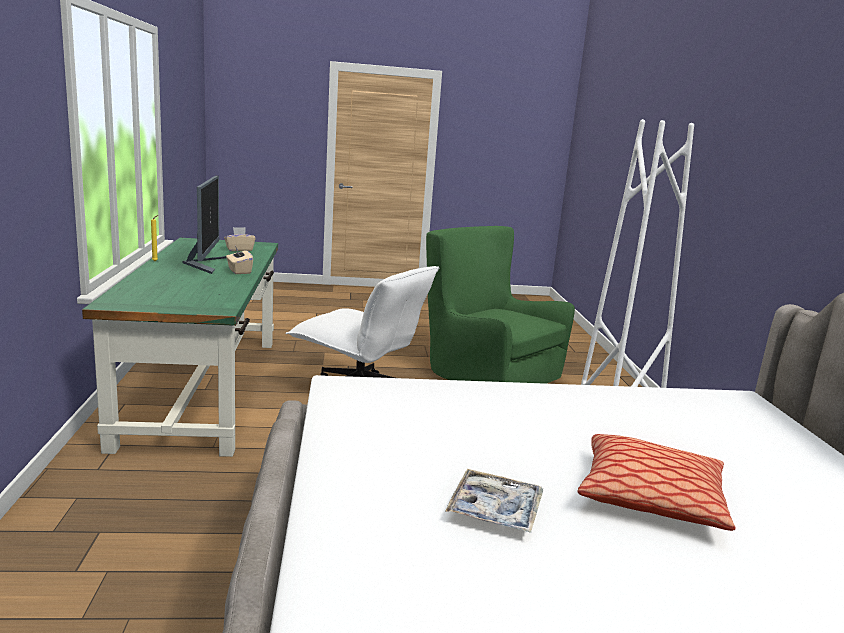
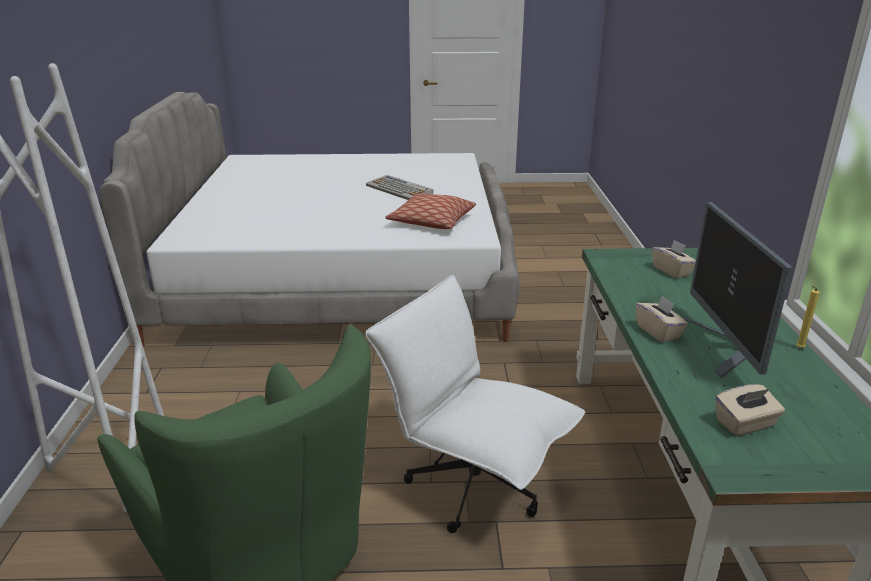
camera: 175 degrees left, 10 degrees up
(169, 295) = (672, 271): none -> beige tissue box
(495, 510) = (400, 189): tray -> keyboard
(651, 497) = (324, 194): pillow -> pillow (431, 221)

